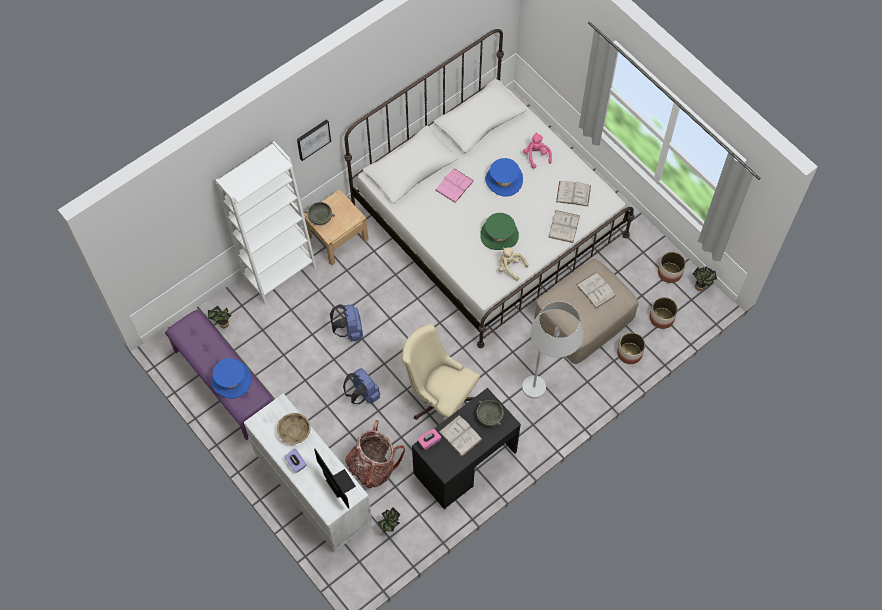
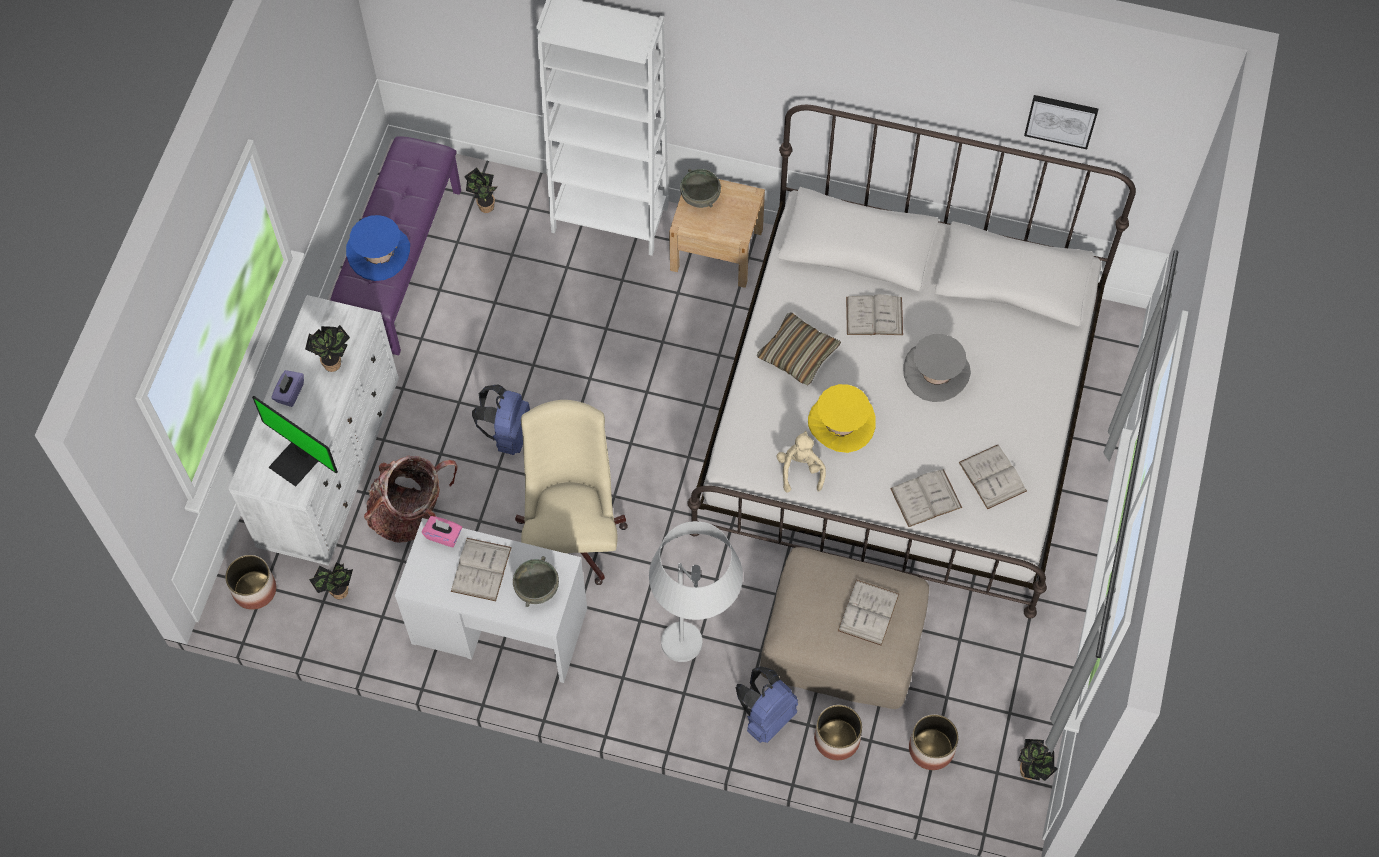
camera: 55 degrees right, 0 degrees up
(294, 432) = (334, 362): beige bowl -> potted plant
(313, 139) = (738, 73): picture -> picture (1061, 120)
(339, 484) = (296, 463): monitor -> monitor turned 105 degrees clockwise
(349, 330) = (590, 356): blue backpack -> blue backpack (766, 716)
(449, 229) = (798, 354): none -> pillow
(454, 185) = (874, 316): pink book -> white book
(465, 463) = (499, 626): black desk -> white desk
(499, 235) = (841, 423): green hat -> yellow hat
(504, 180) = (936, 372): blue hat -> grey hat
(536, 156) = (1014, 388): pink plush toy -> none
(669, 272) = (1017, 713): planter -> planter (254, 589)

